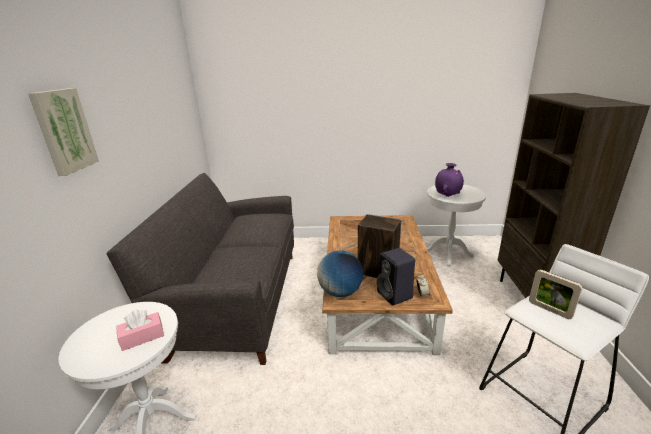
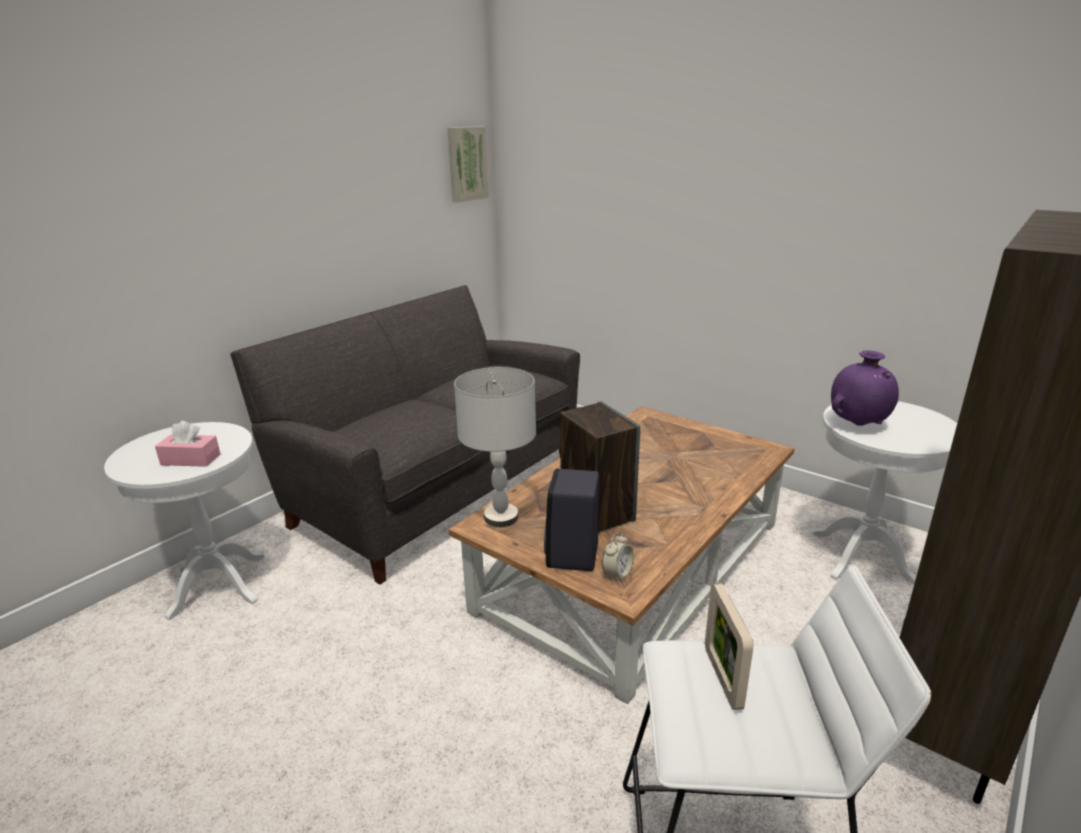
camera: 35 degrees right, 0 degrees up
(63, 131) = (200, 188): picture -> picture (466, 164)
(340, 292) = (502, 517): globe -> grey table lamp

